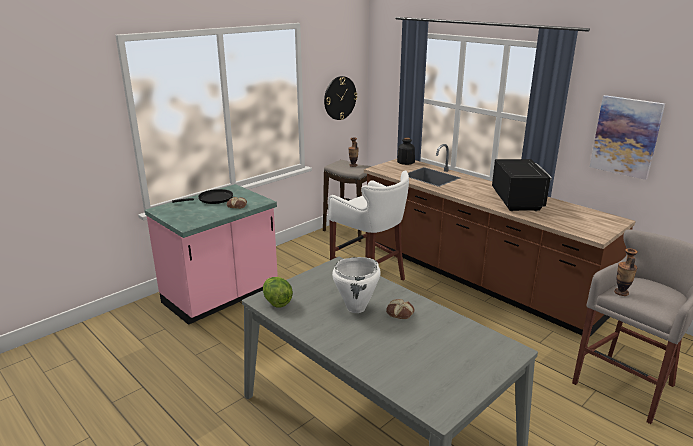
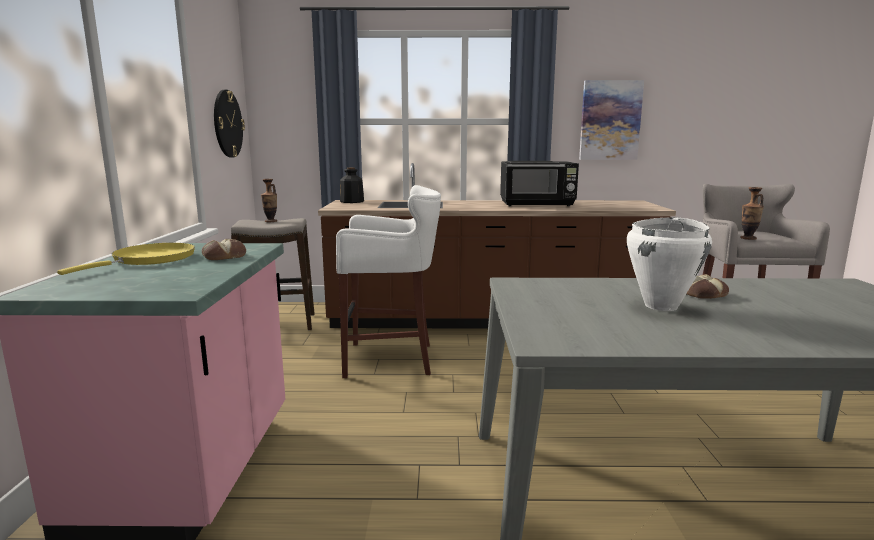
camera: 45 degrees left, 10 degrees down
(213, 199) = (149, 260): black frying pan -> yellow frying pan
(277, 302) = (569, 336): lettuce -> none
(517, 201) = (537, 204): black microwave -> black microwave turned 135 degrees clockwise

